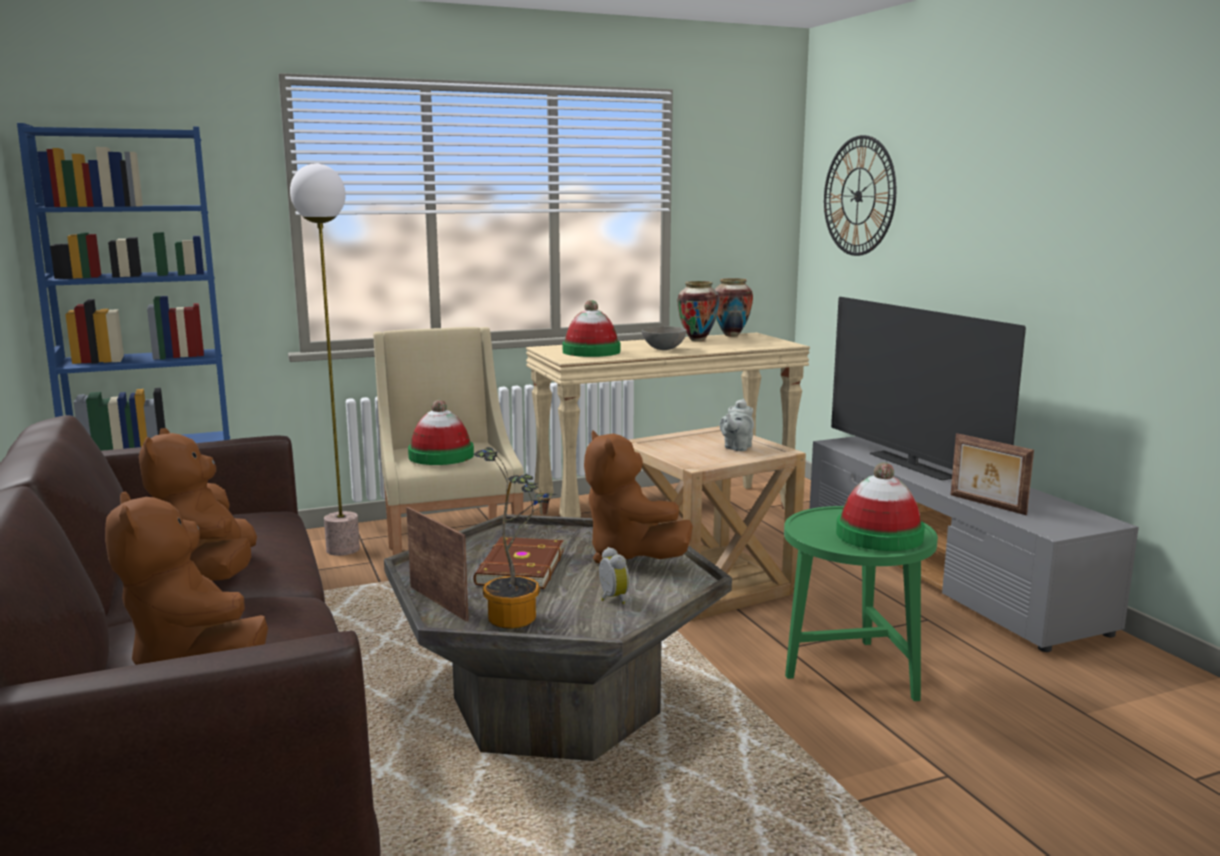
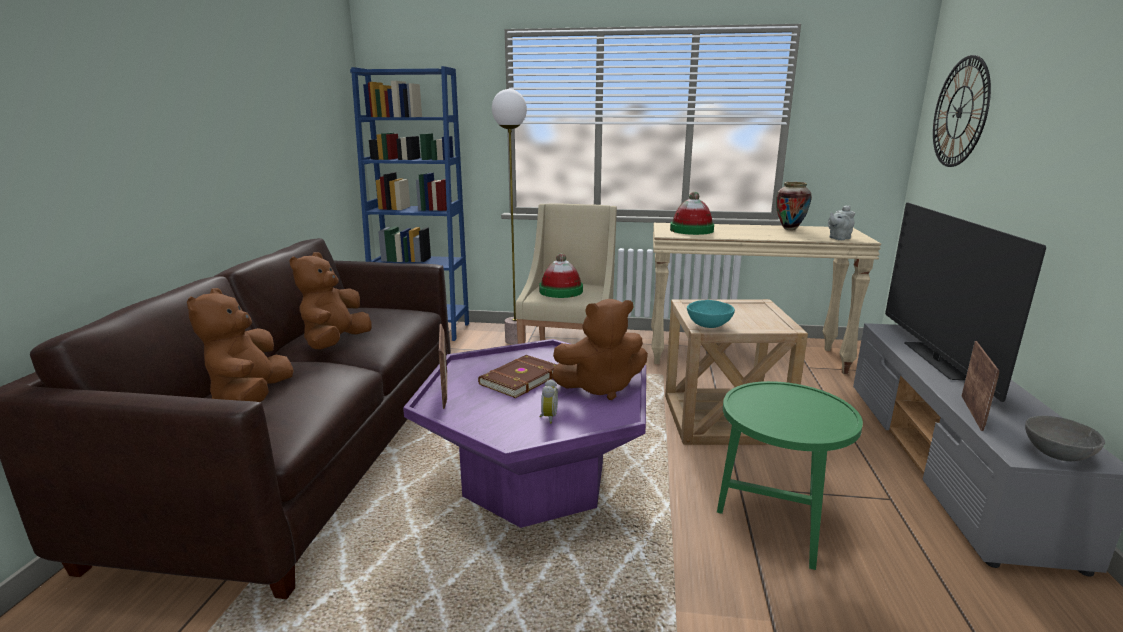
camera: 30 degrees right, 5 degrees up
(518, 616) = (476, 413): potted plant -> none
(554, 707) = (534, 480): grey coffee table -> purple coffee table
(629, 555) = (601, 387): brown plush toy -> brown plush toy turned 105 degrees counterclockwise
(664, 349) = (750, 233): grey bowl -> grey bowl (1057, 454)
(700, 462) = (708, 326): none -> turquoise bowl
(731, 335) = (825, 228): vase -> none
(736, 448) = (755, 319): grey teapot -> grey teapot (838, 238)
(879, 535) = (801, 418): hat -> none
(986, 505) = (973, 412): picture frame -> picture frame turned 150 degrees counterclockwise

